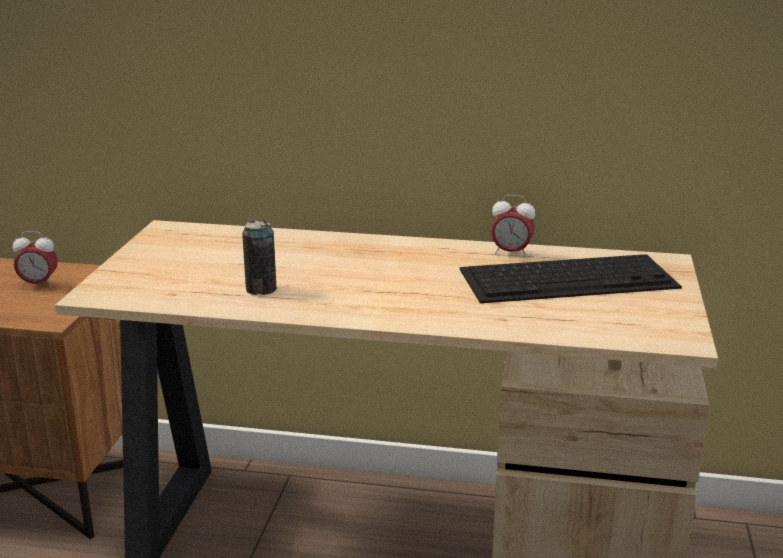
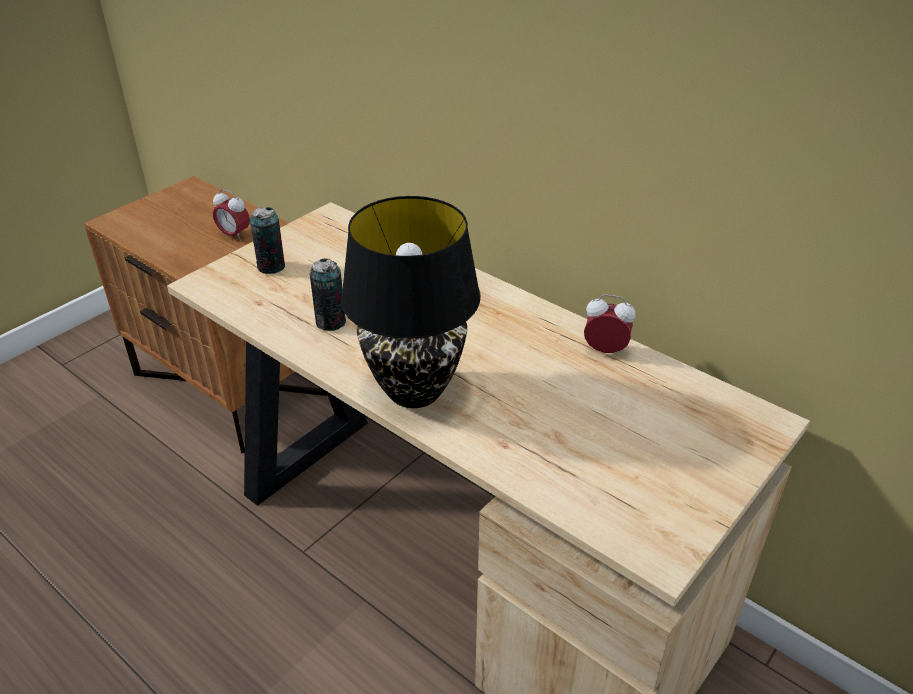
camera: 30 degrees right, 15 degrees up
(152, 270) = (271, 267): none -> can
(393, 310) = (415, 392): none -> black table lamp
(511, 253) = (605, 350): alarm clock -> alarm clock turned 150 degrees clockwise
(569, 278) = (630, 409): keyboard -> none

